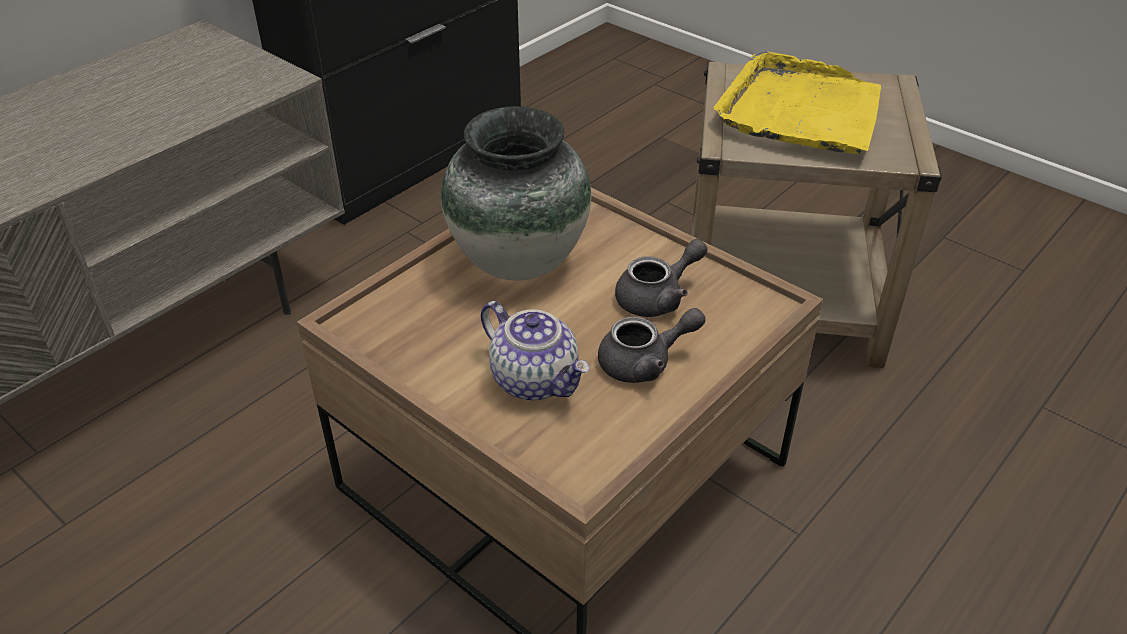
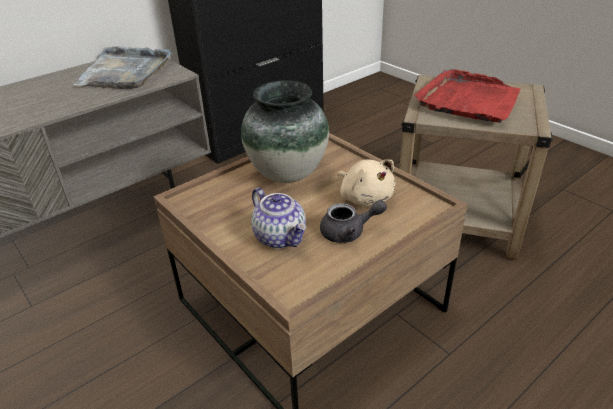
camera: 10 degrees right, 5 degrees down
(180, 77) = (125, 71): none -> grey tray
(658, 297) = (365, 197): grey teapot -> beige plush toy
(801, 111) = (468, 100): yellow tray -> red tray

